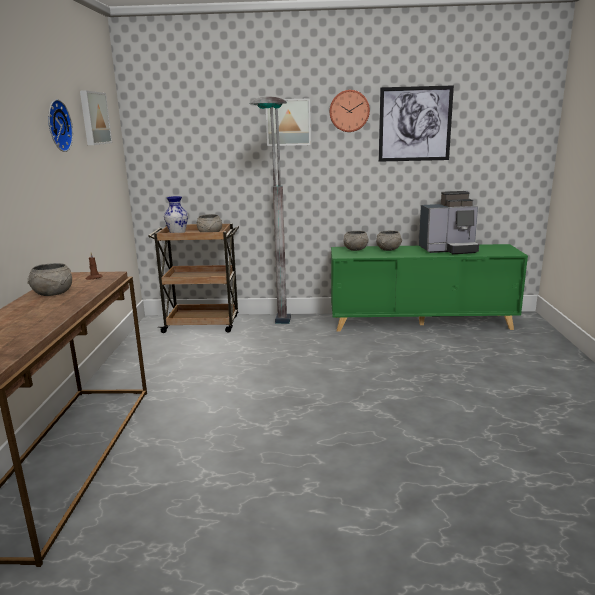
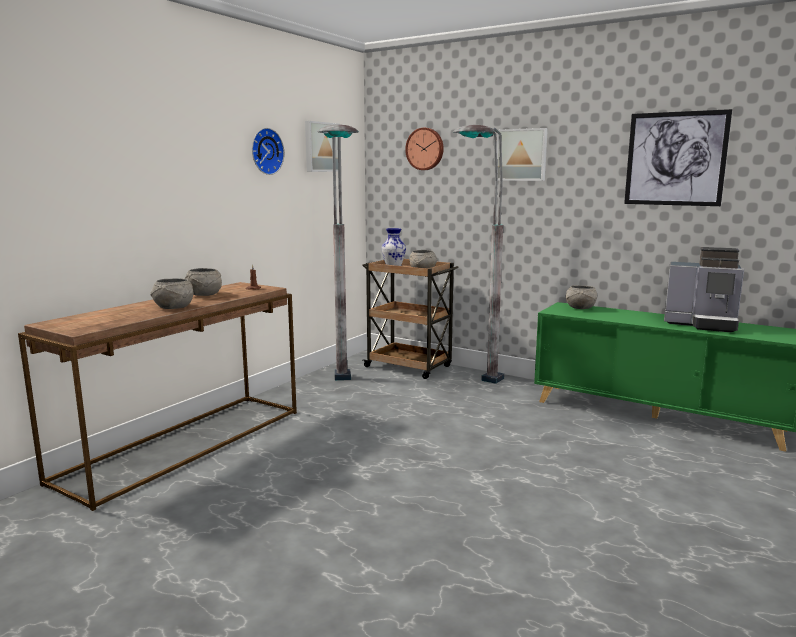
camera: 30 degrees right, 5 degrees down
(166, 359) = (343, 389): none -> grey floor lamp
(349, 111) = (592, 142): wall clock -> wall clock (425, 149)
(388, 250) = (620, 313): grey bowl -> grey bowl (173, 308)

